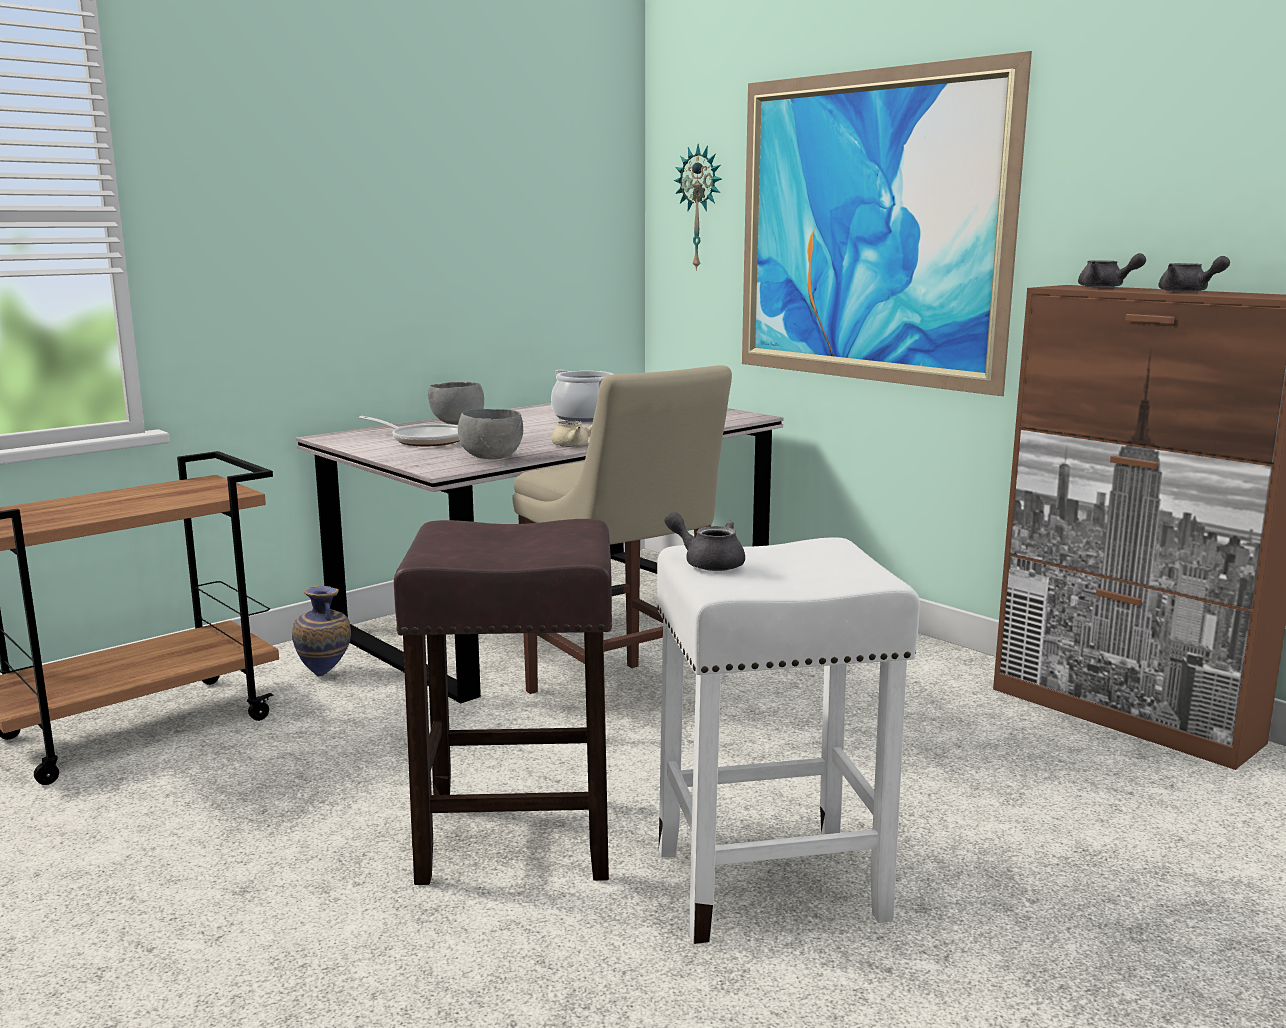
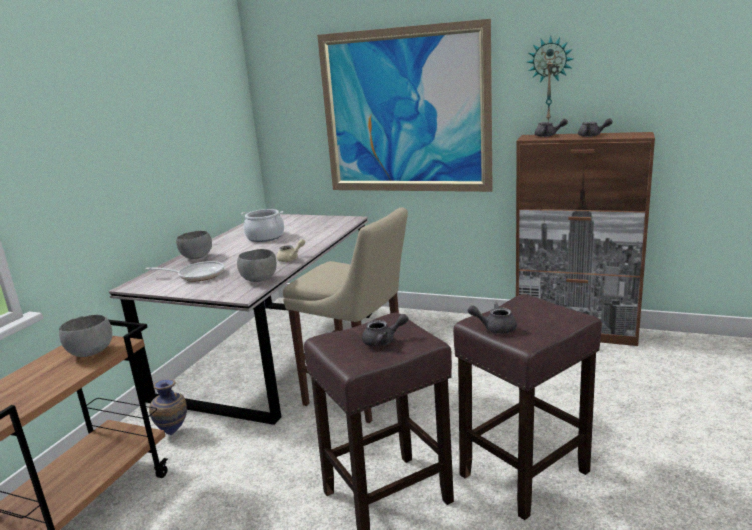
camera: 25 degrees left, 5 degrees up
(187, 493) = (90, 353): none -> grey bowl
(520, 543) = (383, 341): none -> grey teapot
(700, 208) = (293, 105): wall clock -> wall clock (549, 79)
(773, 883) = (525, 472): white stool -> brown stool

